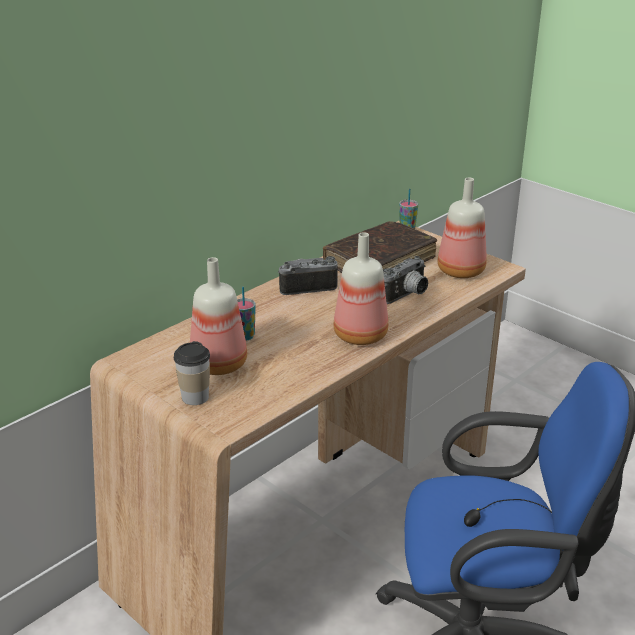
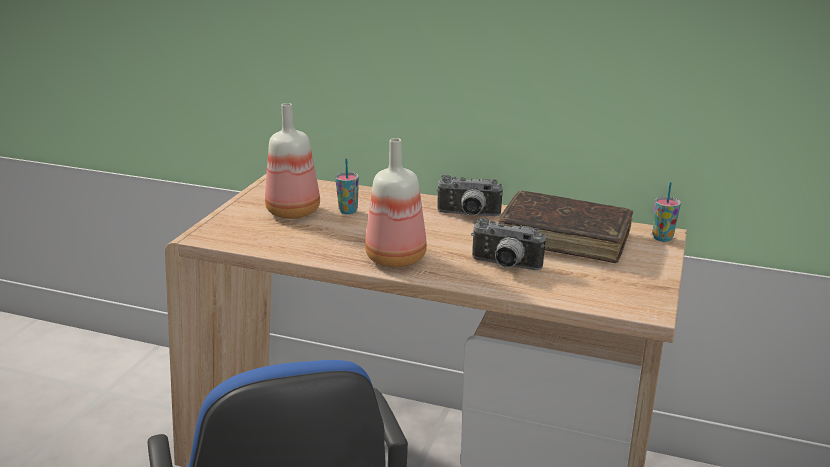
camera: 65 degrees right, 5 degrees down
(195, 397) = (237, 215): cup -> none
(307, 286) = (468, 215): camera -> camera turned 135 degrees clockwise
(459, 270) = (604, 284): bottle -> none

